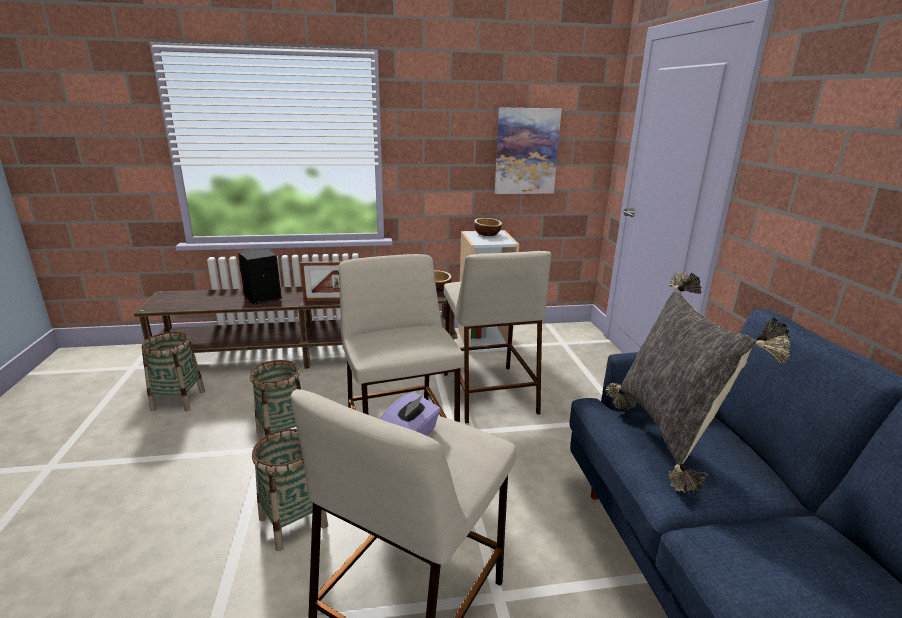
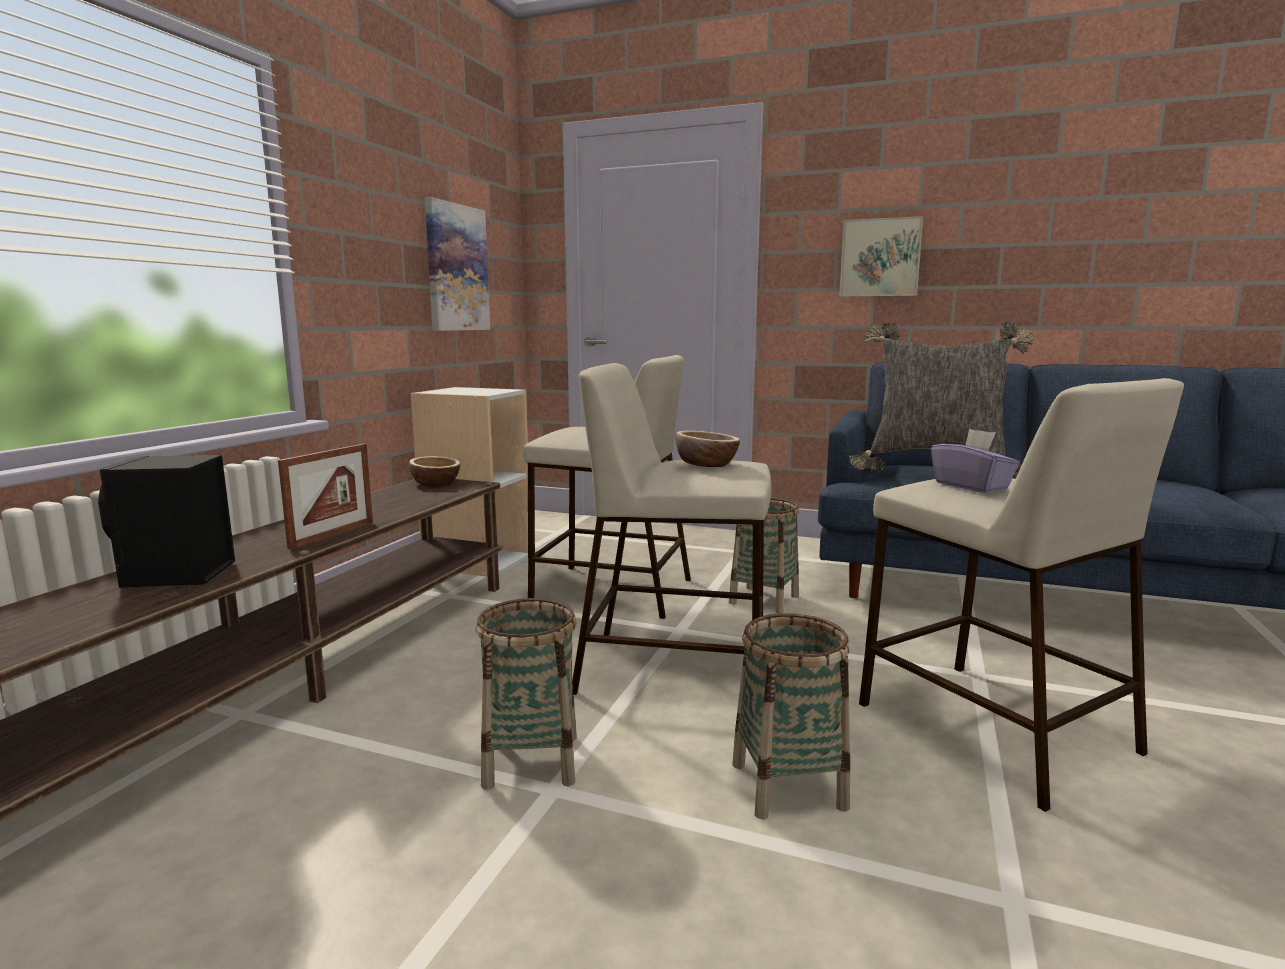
camera: 60 degrees left, 10 degrees down
(178, 400) = (168, 902): basket -> basket (764, 600)
(487, 234) = (455, 390): bowl -> bowl (706, 464)
(833, 189) = (880, 258): none -> picture

